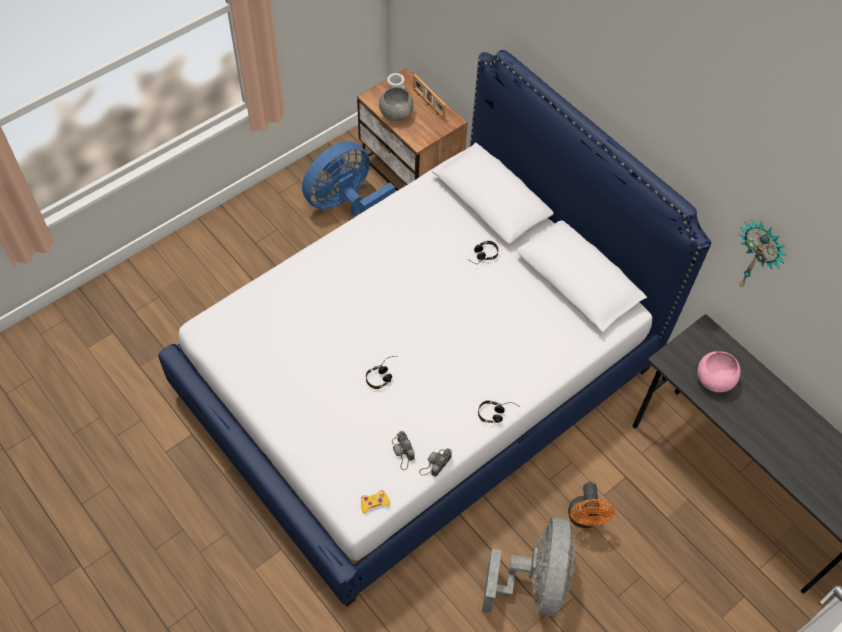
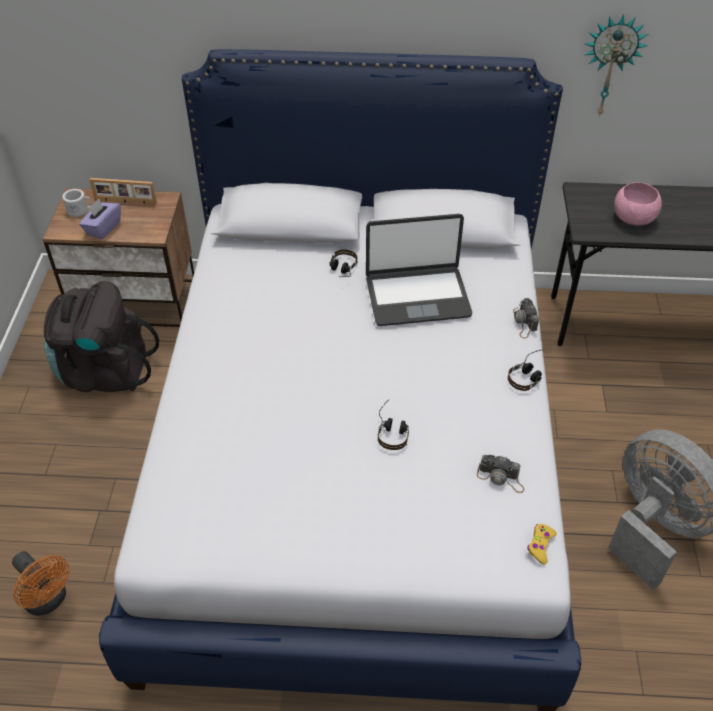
camera: 45 degrees left, 10 degrees down
(346, 205) = (105, 371): blue fan -> black backpack
(395, 114) = (103, 228): grey bowl -> purple tissue box
(435, 464) = (540, 461): camera -> camera (524, 322)
(501, 310) = (417, 296): none -> laptop
(584, 519) = (618, 441): orange fan -> orange fan (49, 600)

